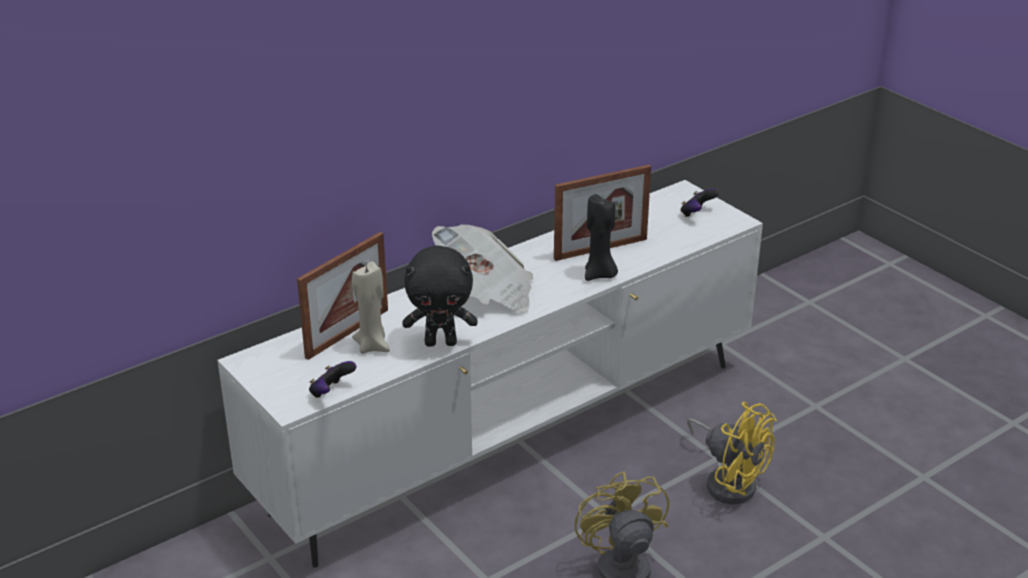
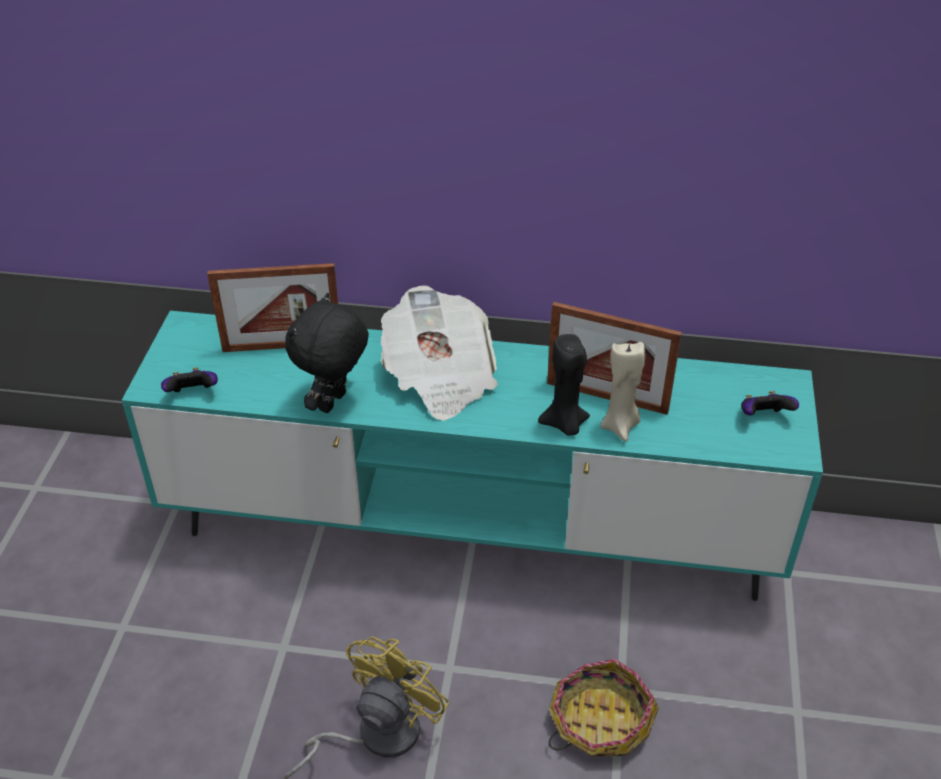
camera: 45 degrees right, 10 degrees up
(372, 346) = (282, 371): beige candle -> beige candle (620, 426)
(441, 342) = (334, 403): black plush toy -> black plush toy turned 75 degrees clockwise
(512, 437) = (470, 531): white tv stand -> turquoise tv stand
(728, 481) = (599, 721): yellow fan -> basket

